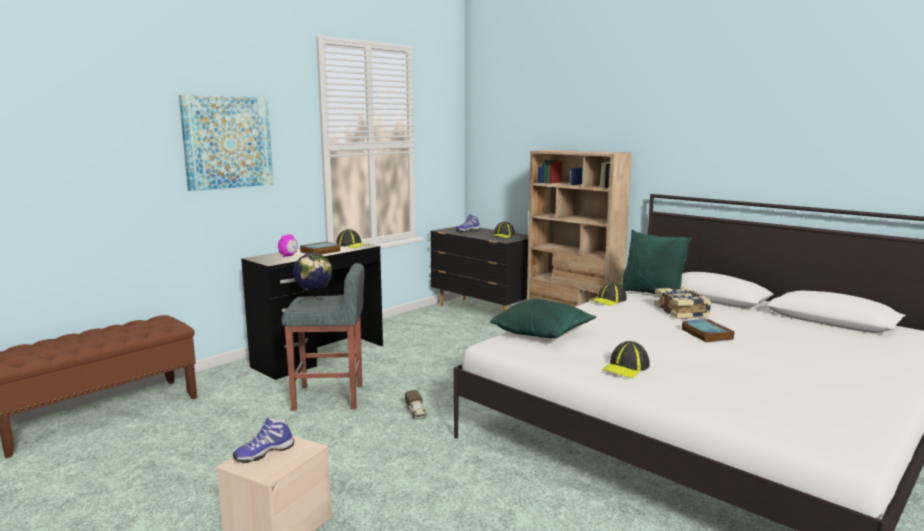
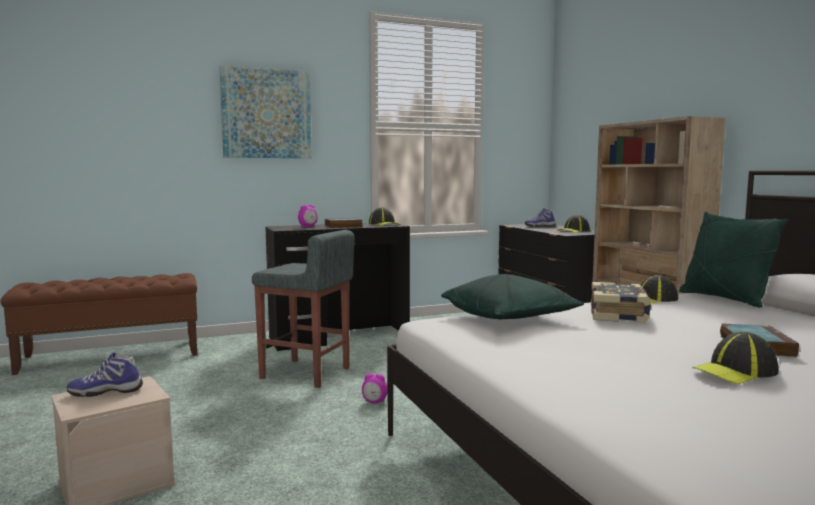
camera: 25 degrees right, 5 degrees down
(314, 300) = (299, 265): globe -> none
(416, 412) = (374, 402): toy truck -> alarm clock
(626, 367) = (570, 364): cap -> cap (735, 371)
(682, 311) = (748, 319): book -> book (619, 315)

